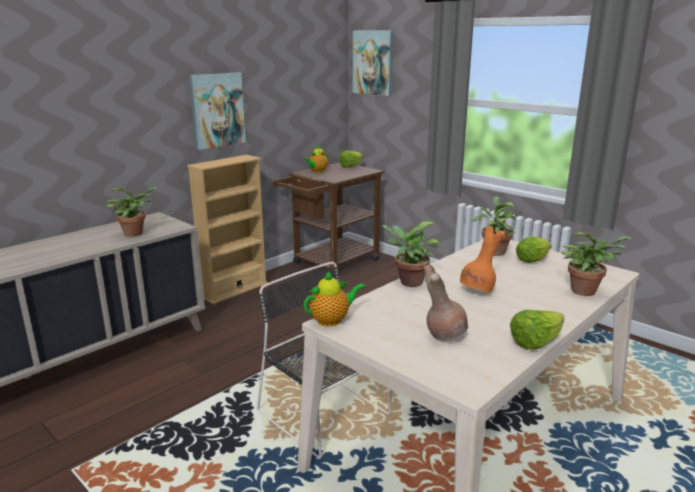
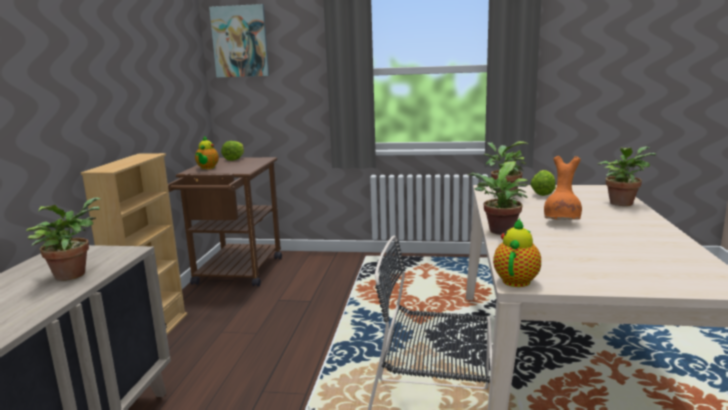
camera: 35 degrees left, 5 degrees down
(217, 110) = (100, 96): picture -> none
(444, 335) = (621, 259): brown vase -> none
(535, 342) = (683, 242): lettuce -> none

